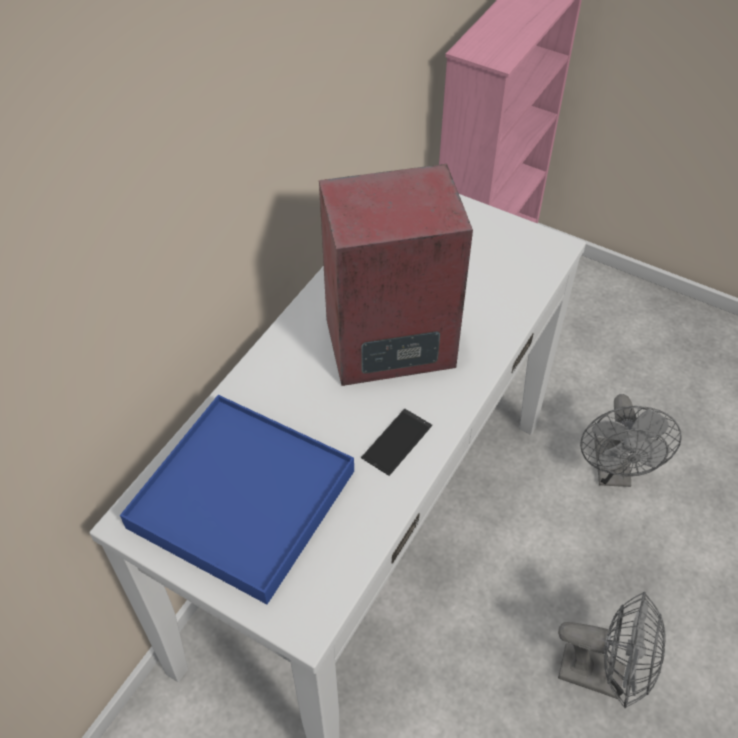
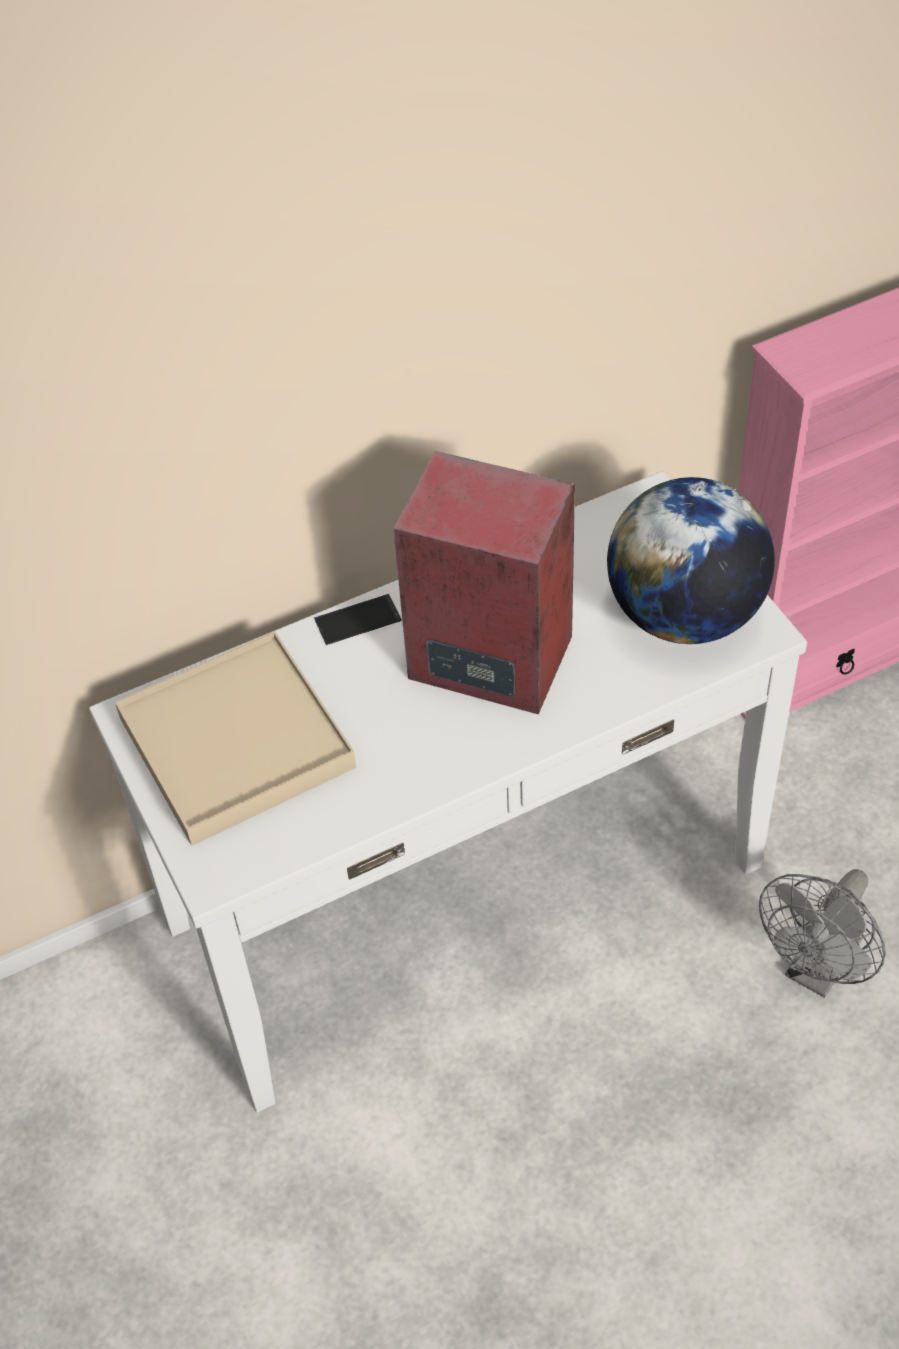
camera: 35 degrees right, 0 degrees up
(242, 498) = (236, 742): blue tray -> beige tray
(397, 442) = (418, 759): phone -> phone (358, 620)
(497, 257) = (685, 615): none -> globe
(602, 675) = (621, 1180): grey fan -> none

